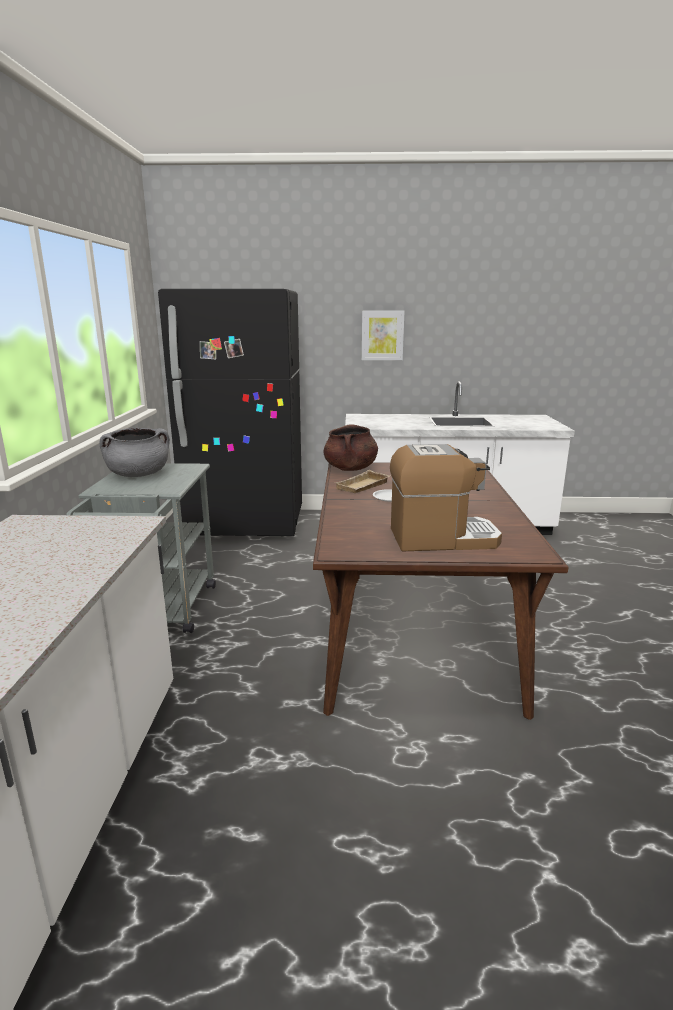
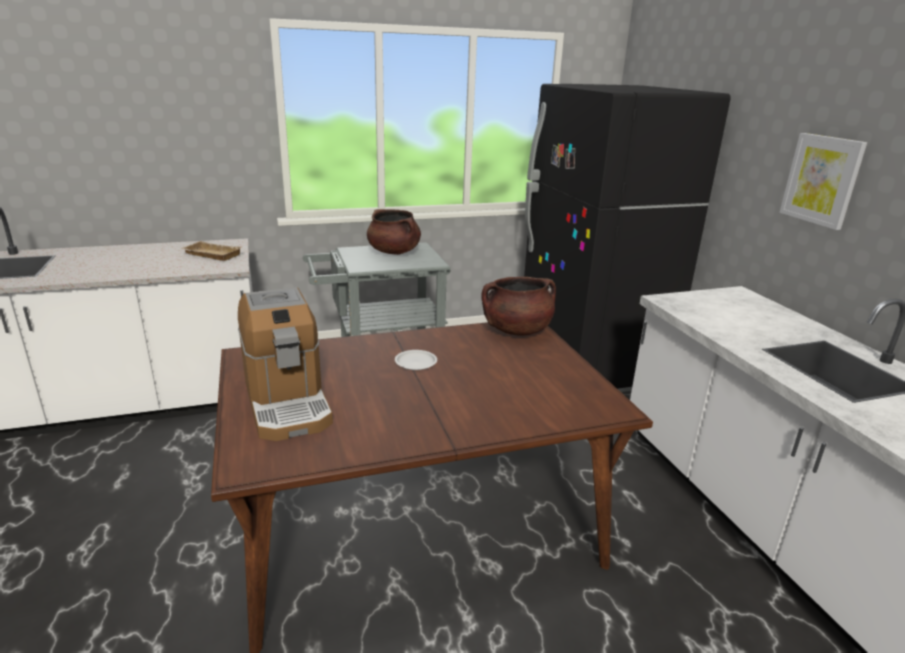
camera: 70 degrees right, 5 degrees up
(139, 475) = (394, 252): grey cooking pot -> brown cooking pot
(363, 486) = (448, 345): beige tray -> beige tray (210, 255)

